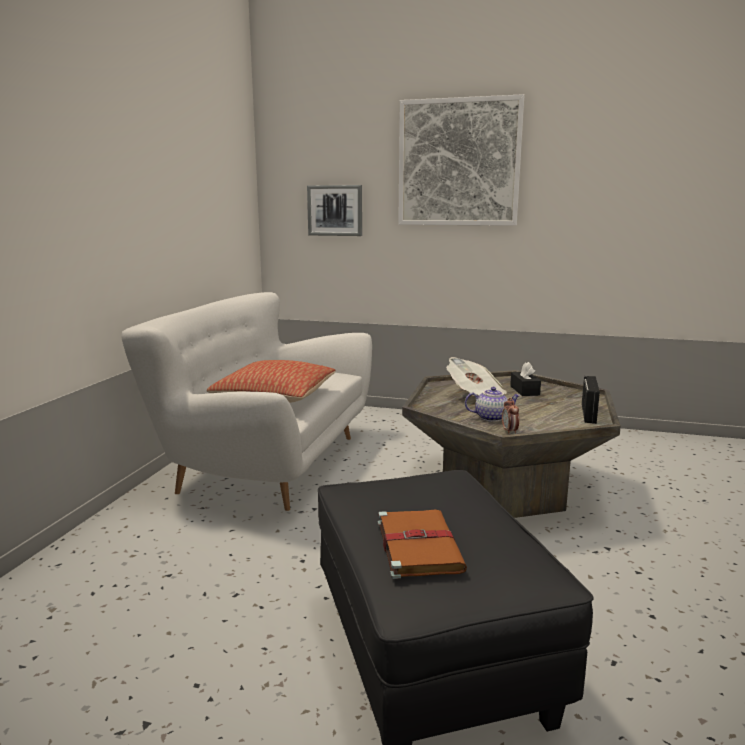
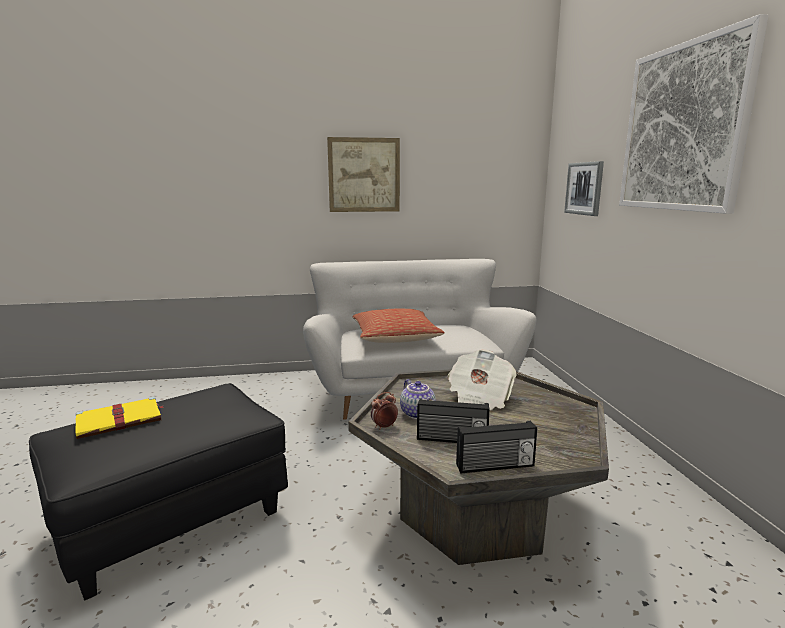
camera: 65 degrees right, 0 degrees up
(133, 193) = (364, 175): none -> picture
(418, 545) = (121, 420): brown book -> yellow book
(524, 390) = (539, 419): black tissue box -> none
(545, 417) = (452, 440): none -> radio

